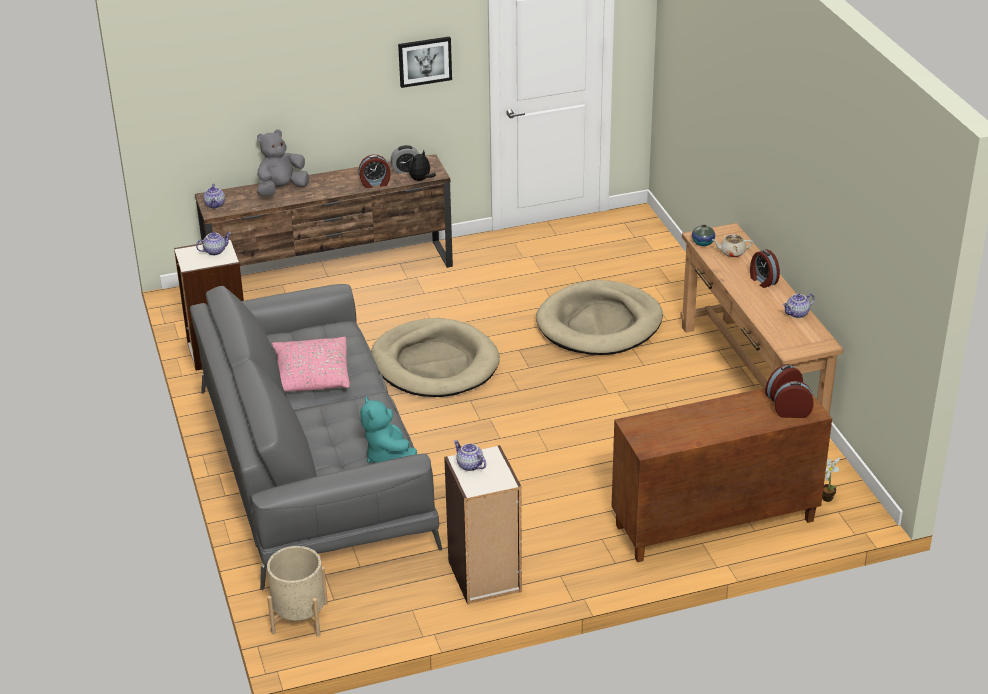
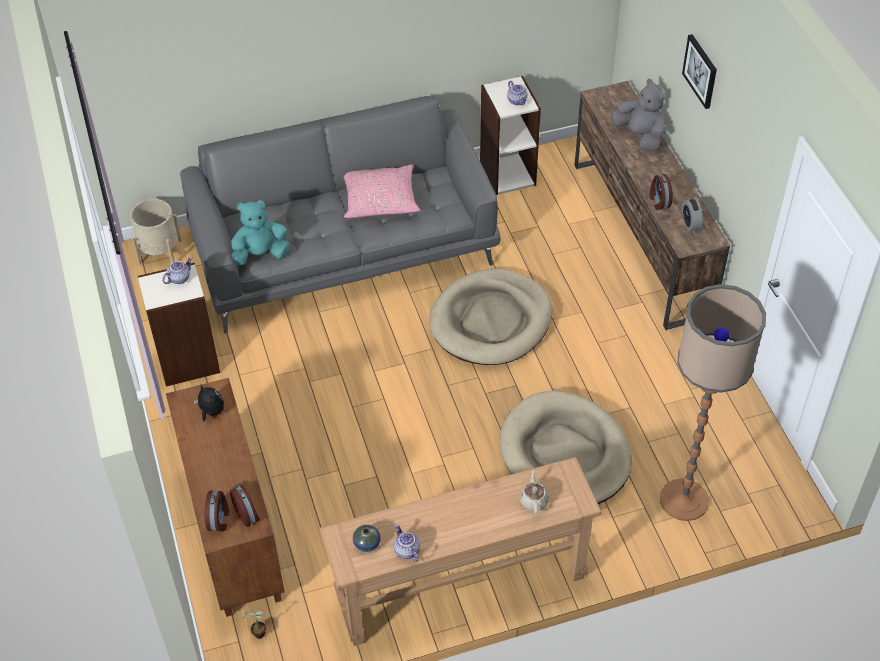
camera: 90 degrees right, 15 degrees up
(215, 205) = (607, 95): teapot -> none
(421, 180) = (670, 235): plush toy -> plush toy (211, 412)
(424, 61) = (746, 158): picture -> picture (701, 71)
(644, 266) = (684, 500): none -> floor lamp
(702, 243) = (553, 474): vase -> vase (367, 543)
(762, 280) = (474, 524): alarm clock -> none

